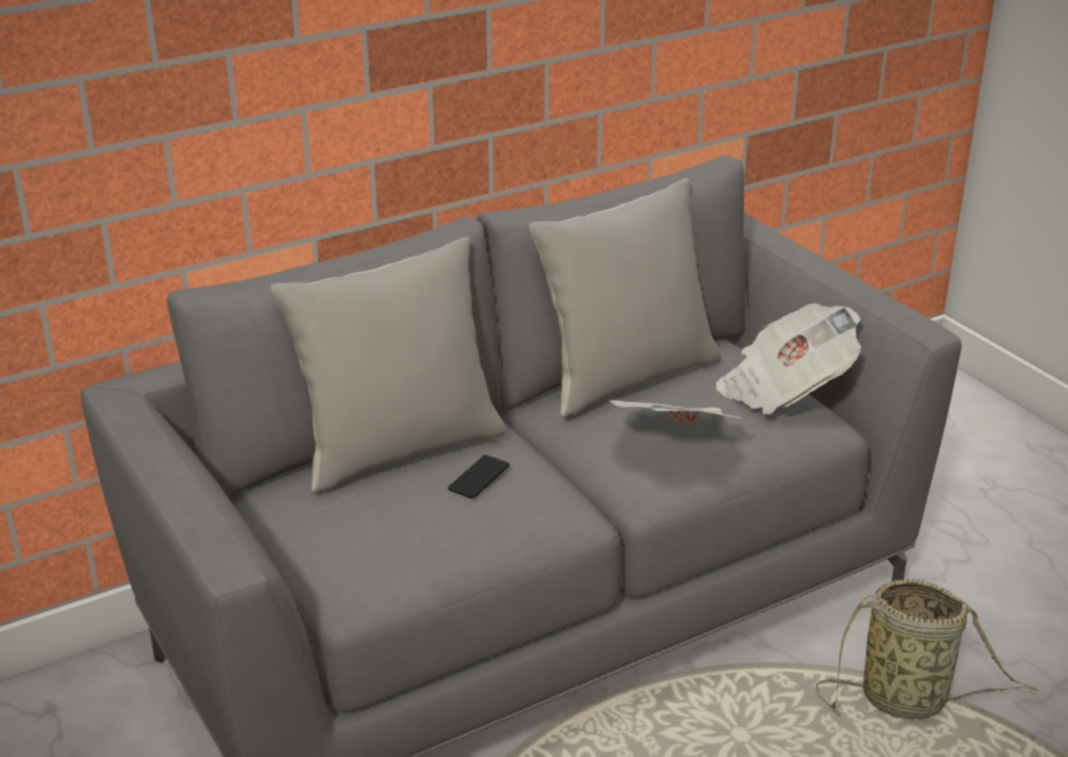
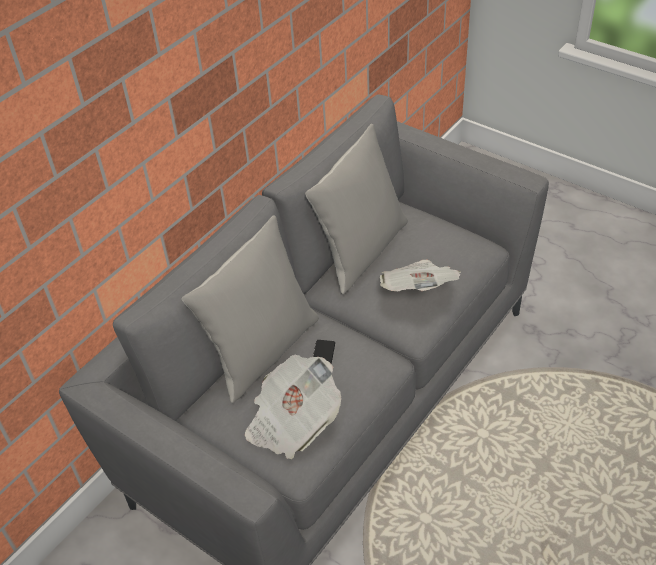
camera: 20 degrees left, 15 degrees up
(784, 389) = (453, 232): newspaper -> newspaper (292, 422)
(909, 700) = (554, 378): basket -> none

